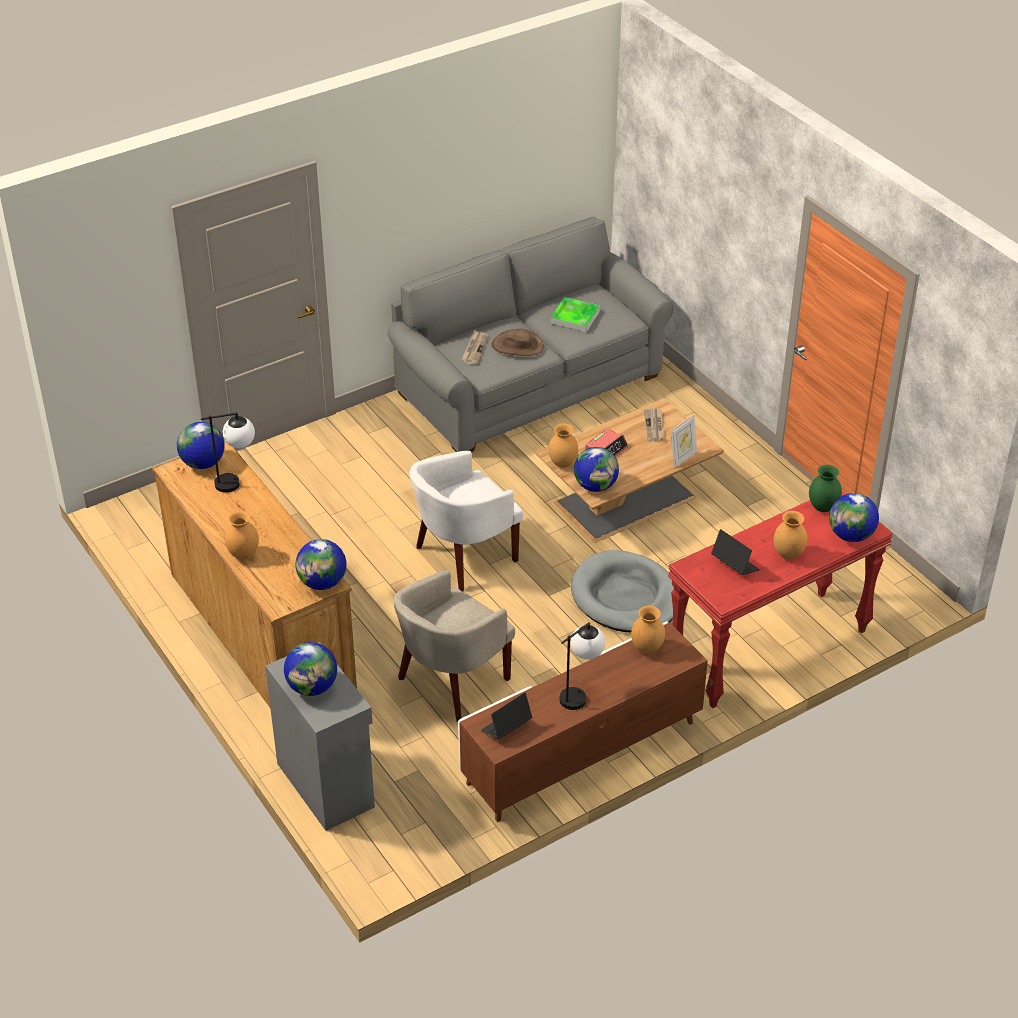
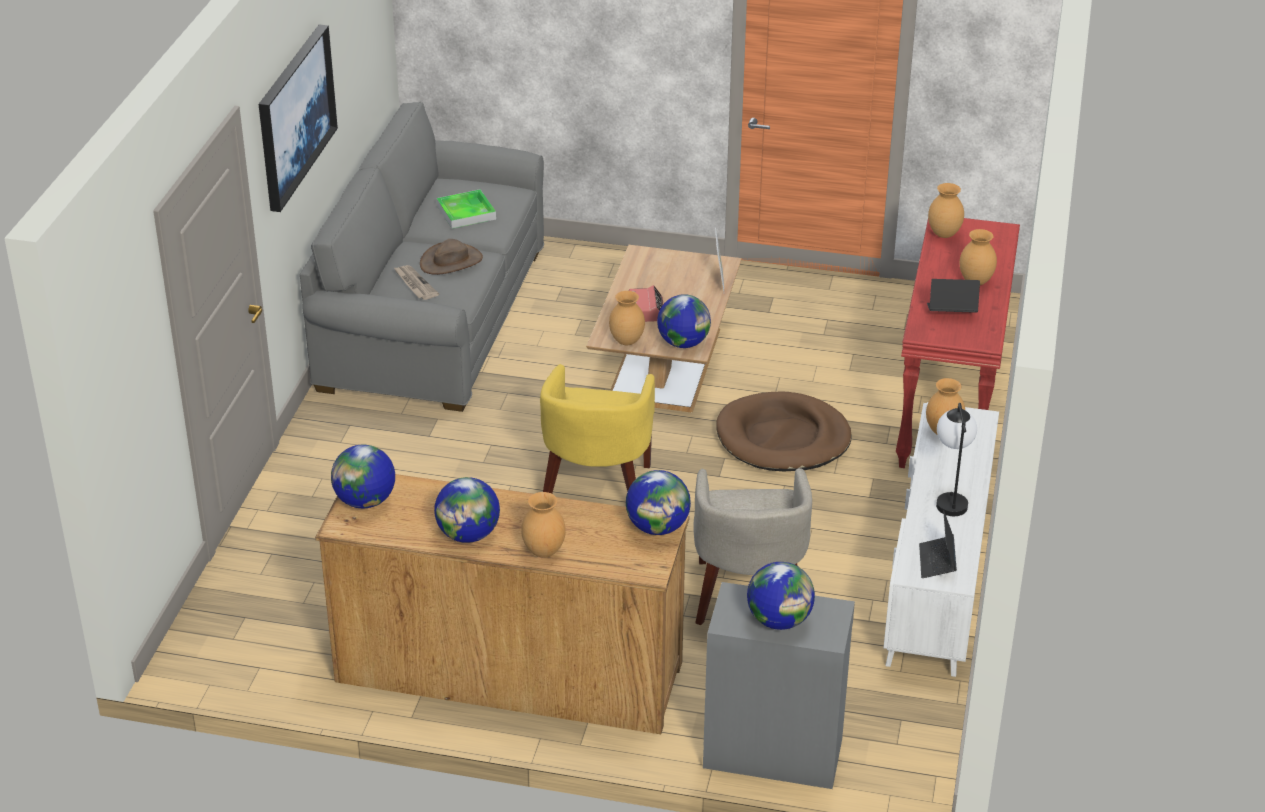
camera: 45 degrees left, 5 degrees down
(237, 482) = (430, 496): table lamp -> none
(411, 188) = (294, 116): none -> picture
(464, 557) = (597, 491): white armchair -> yellow armchair
(581, 753) = (936, 578): brown tv stand -> white tv stand
(625, 597) = (783, 438): grey dog bed -> brown dog bed
(654, 426) = (656, 270): newspaper -> none
(822, 508) = (944, 234): green vase -> brown vase
(851, 536) = (996, 242): globe -> globe (468, 535)

